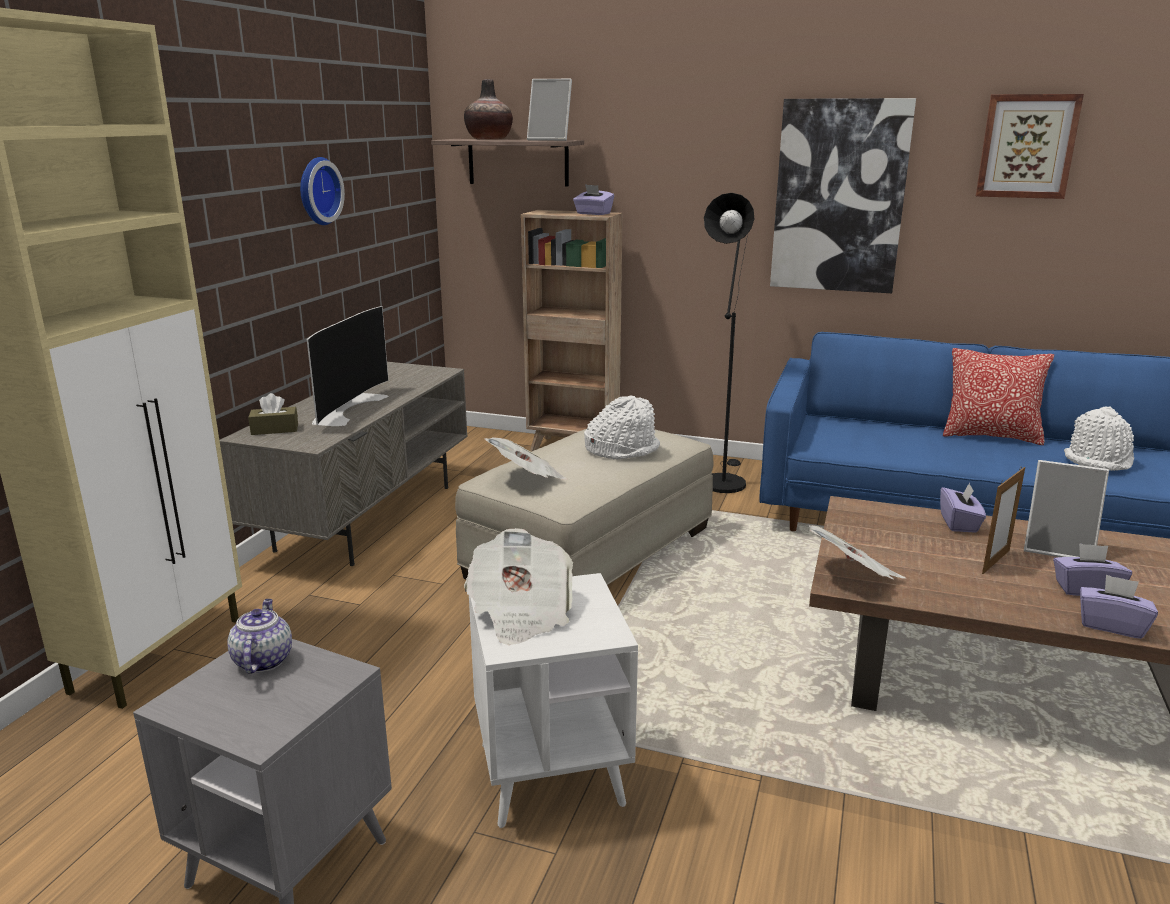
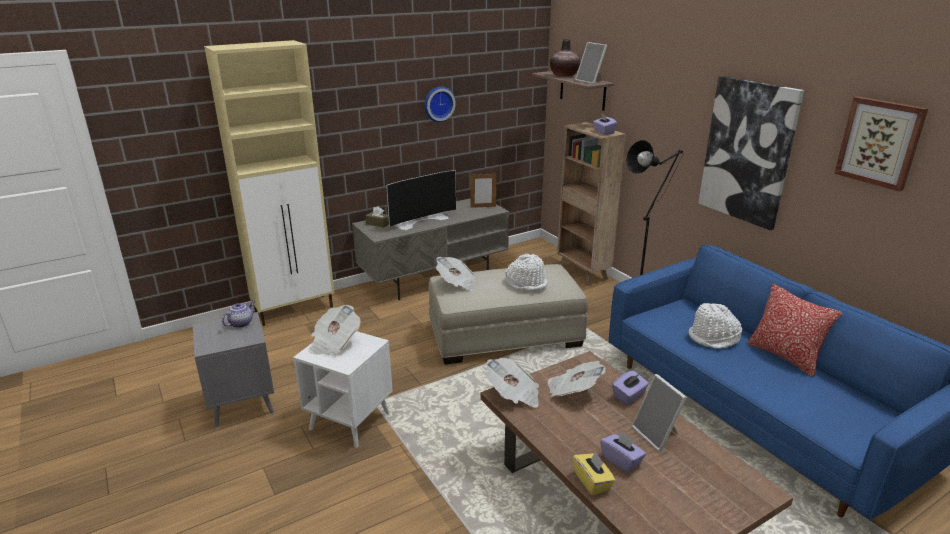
camera: 40 degrees right, 5 degrees up
(901, 543) = (573, 391): none -> newspaper
(996, 561) = (603, 423): picture frame -> picture frame (483, 207)
(1098, 461) = (828, 403): white hat -> white hat (713, 338)
(1111, 625) = (592, 482): purple tissue box -> yellow tissue box

